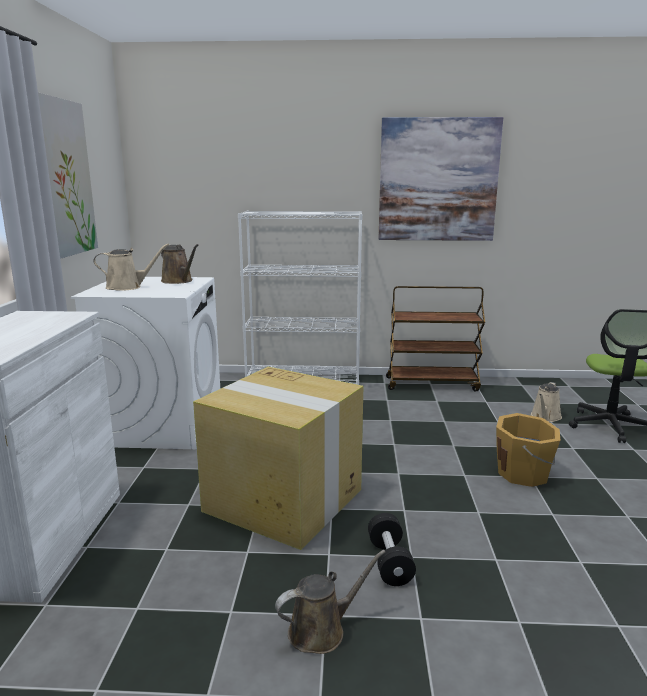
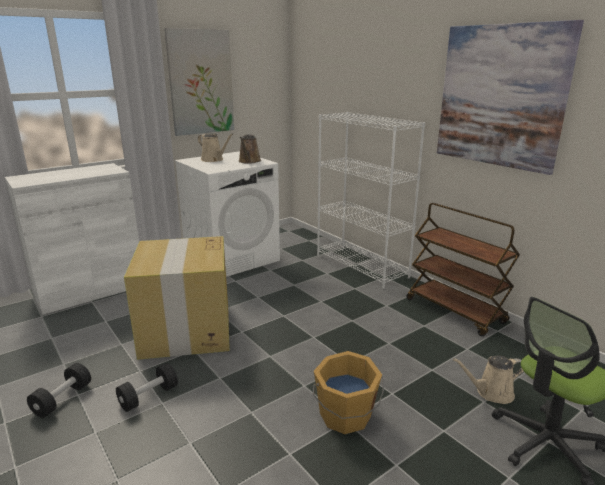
camera: 50 degrees right, 5 degrees up
(321, 630) = (62, 399): brown watering can -> black dumbbell

